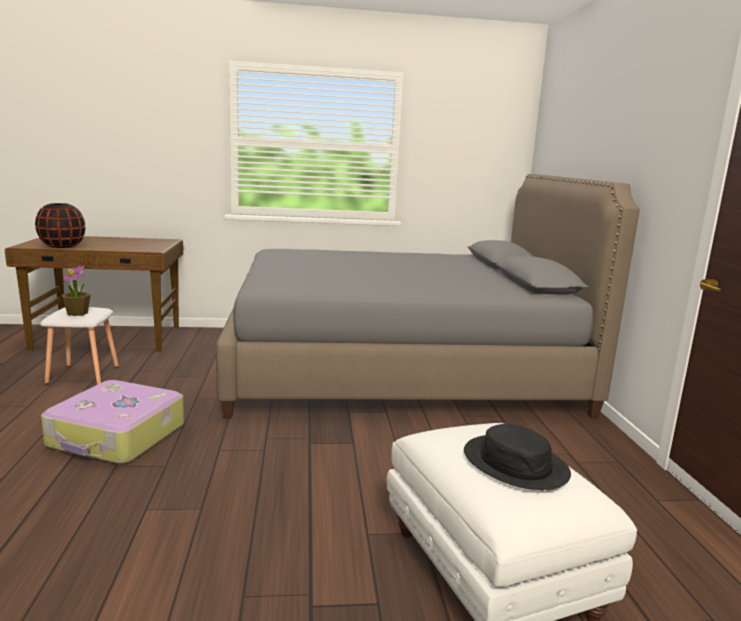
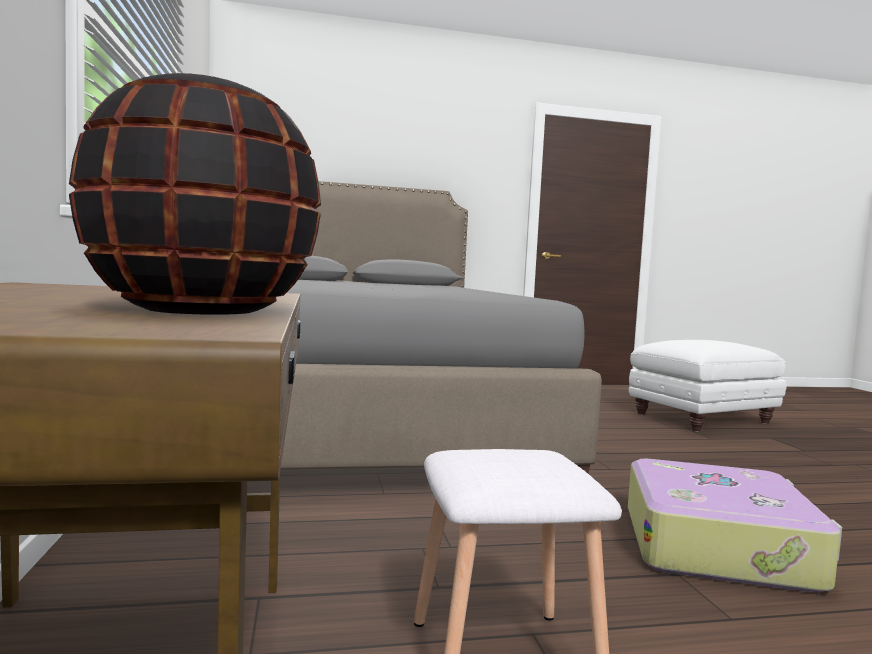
camera: 95 degrees left, 10 degrees down
(77, 313) = (541, 458): potted plant -> none
(515, 463) = (713, 340): black hat -> none

